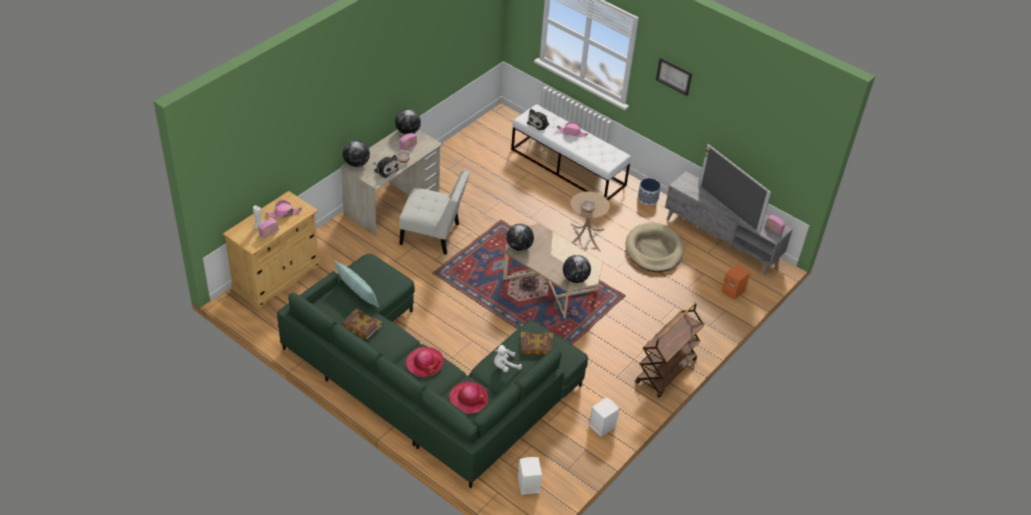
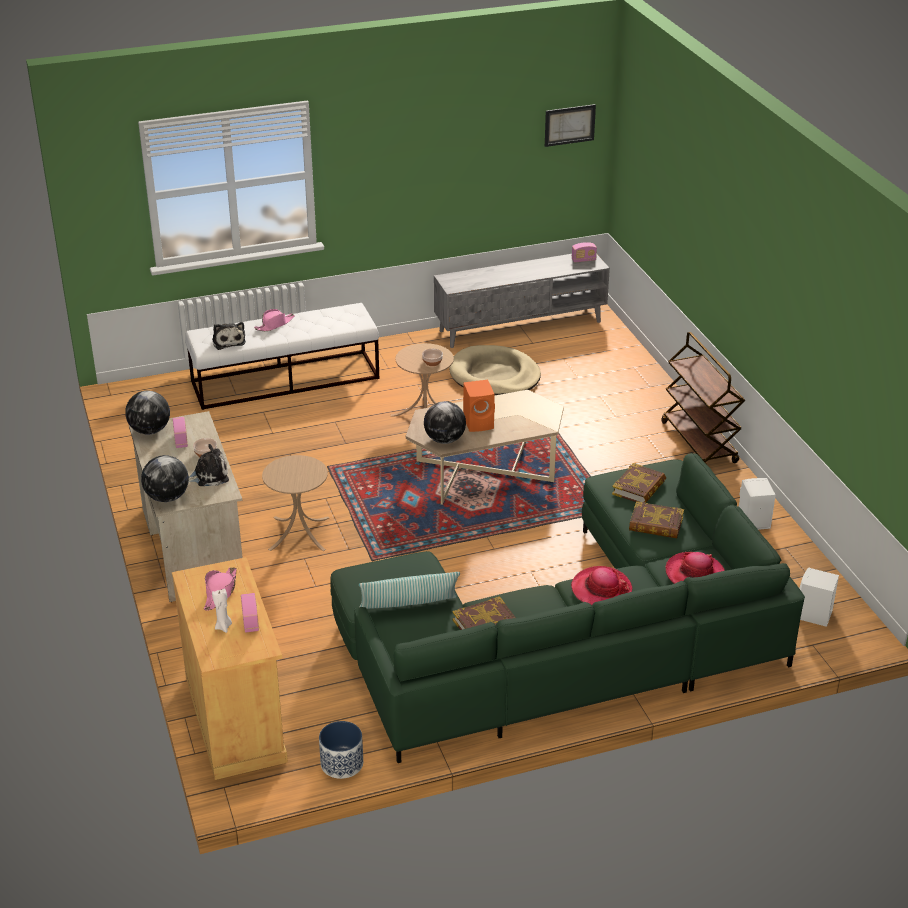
camera: 55 degrees left, 10 degrees down
(433, 235) = (299, 533): white chair -> beige side table
(505, 366) = (656, 524): white plush toy -> book
(575, 278) = (540, 419): globe -> none
(647, 198) = (402, 346): planter -> planter (341, 764)
(674, 76) = (383, 152): picture -> picture (569, 125)
(728, 208) = (523, 273): television -> none
(733, 291) = (609, 350): orange speaker -> orange speaker (479, 423)

